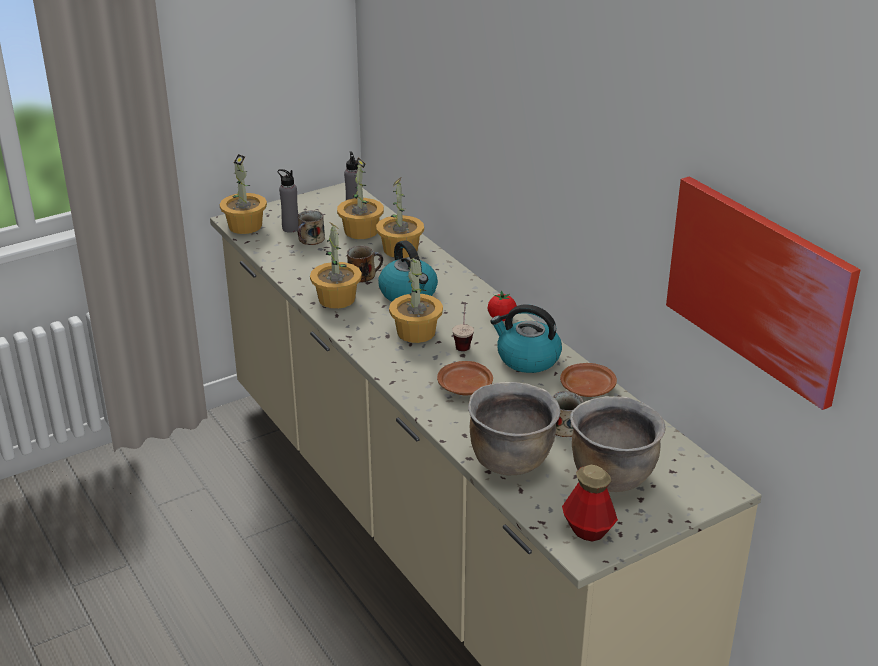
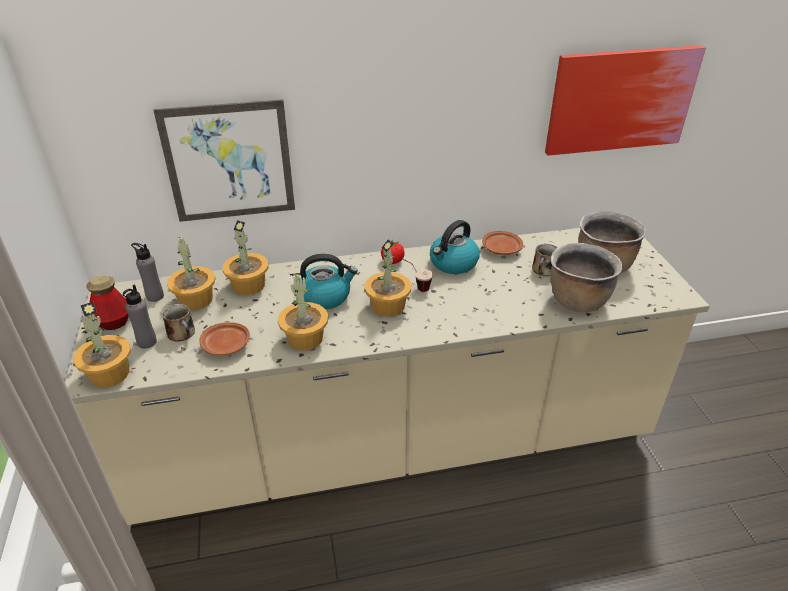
camera: 70 degrees left, 5 degrees up
(363, 275) = (275, 314): mug -> none
(438, 124) = (229, 162): none -> picture
(465, 387) = (478, 299): brown plate -> brown plate (227, 345)
(588, 529) = (659, 288): bottle -> bottle (113, 323)

